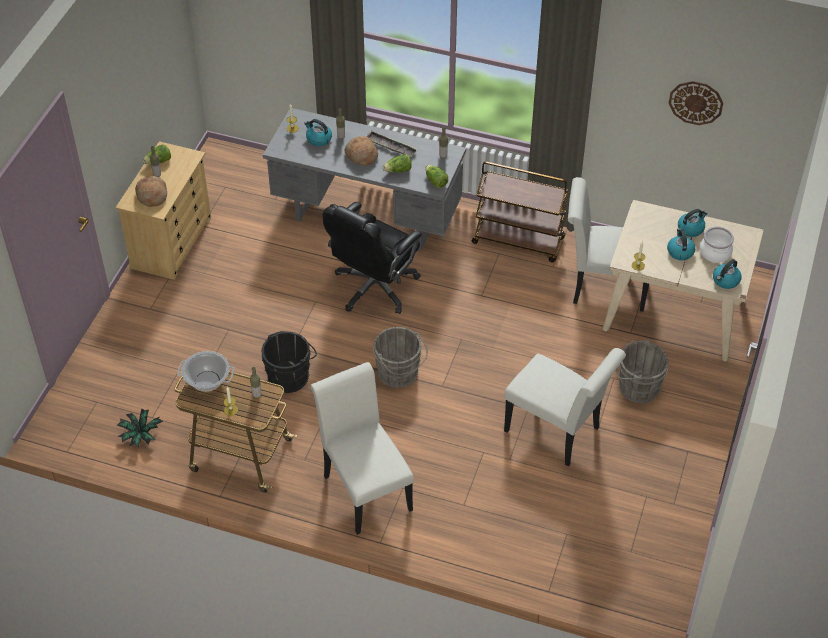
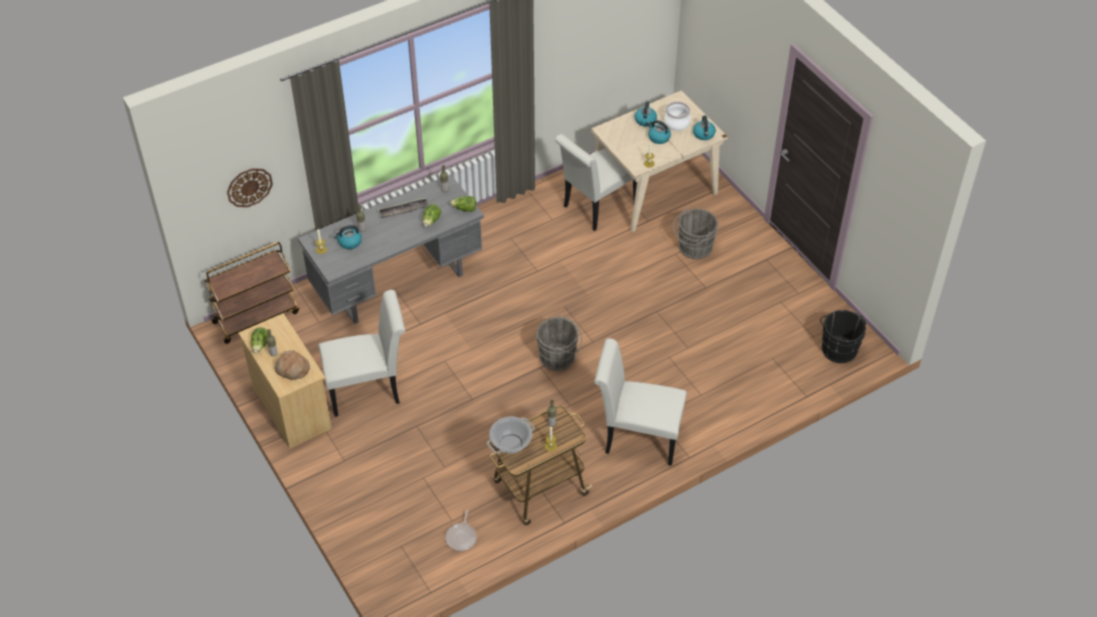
camera: 50 degrees left, 0 degrees up
(140, 435) = (461, 537): potted plant -> frying pan
(290, 376) = (498, 417): black bucket -> black bucket (838, 348)
(361, 155) = (394, 230): bread -> none
(374, 287) = (467, 321): black office chair -> none
(519, 240) = (511, 220): brown cart -> brown cart (256, 317)
(557, 432) = (690, 310): white chair -> white chair (369, 389)
(696, 102) = (601, 29): wall clock -> wall clock (249, 187)

